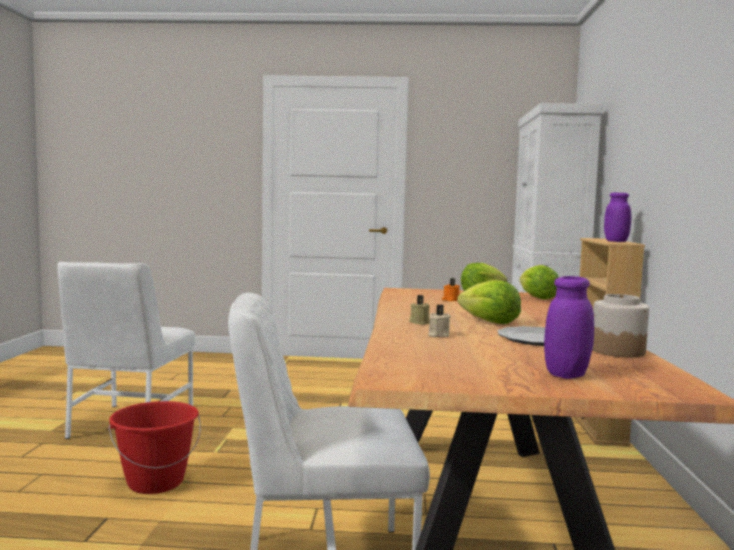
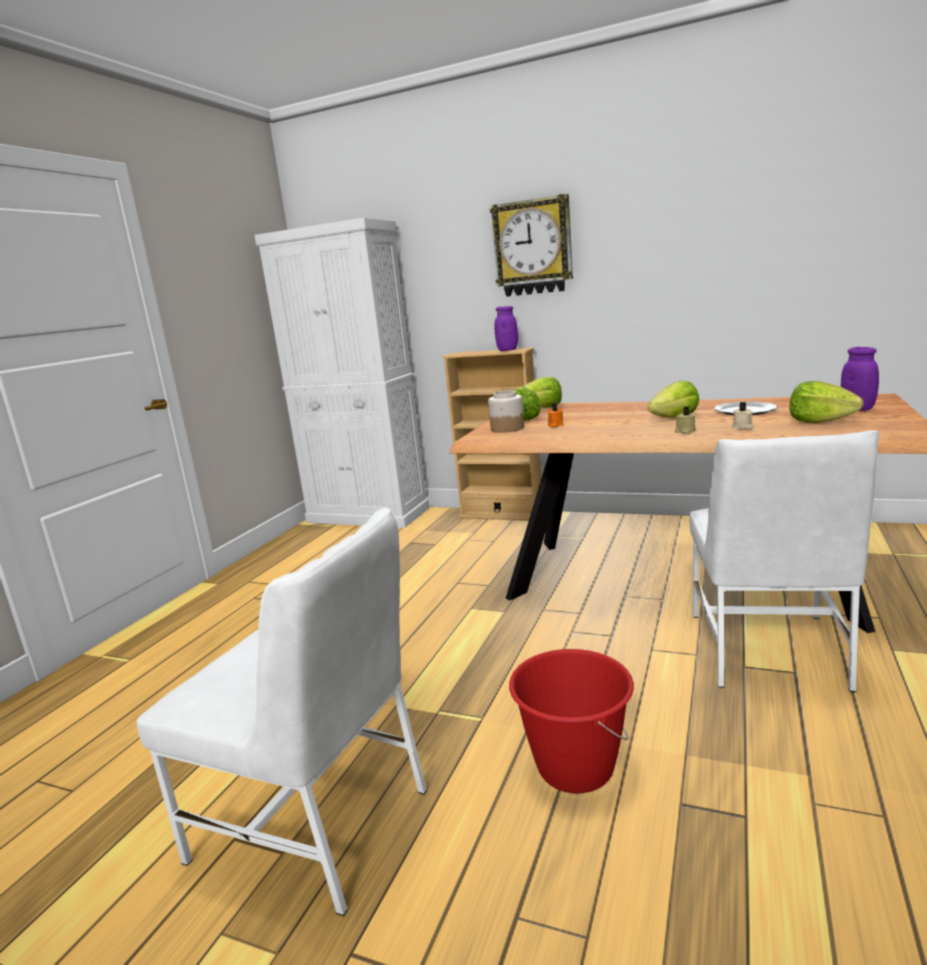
camera: 70 degrees left, 10 degrees up
(474, 356) = (819, 421): none -> lettuce
(617, 351) = (775, 401): jar -> jar (507, 428)
(659, 128) = (533, 247): none -> wall clock

